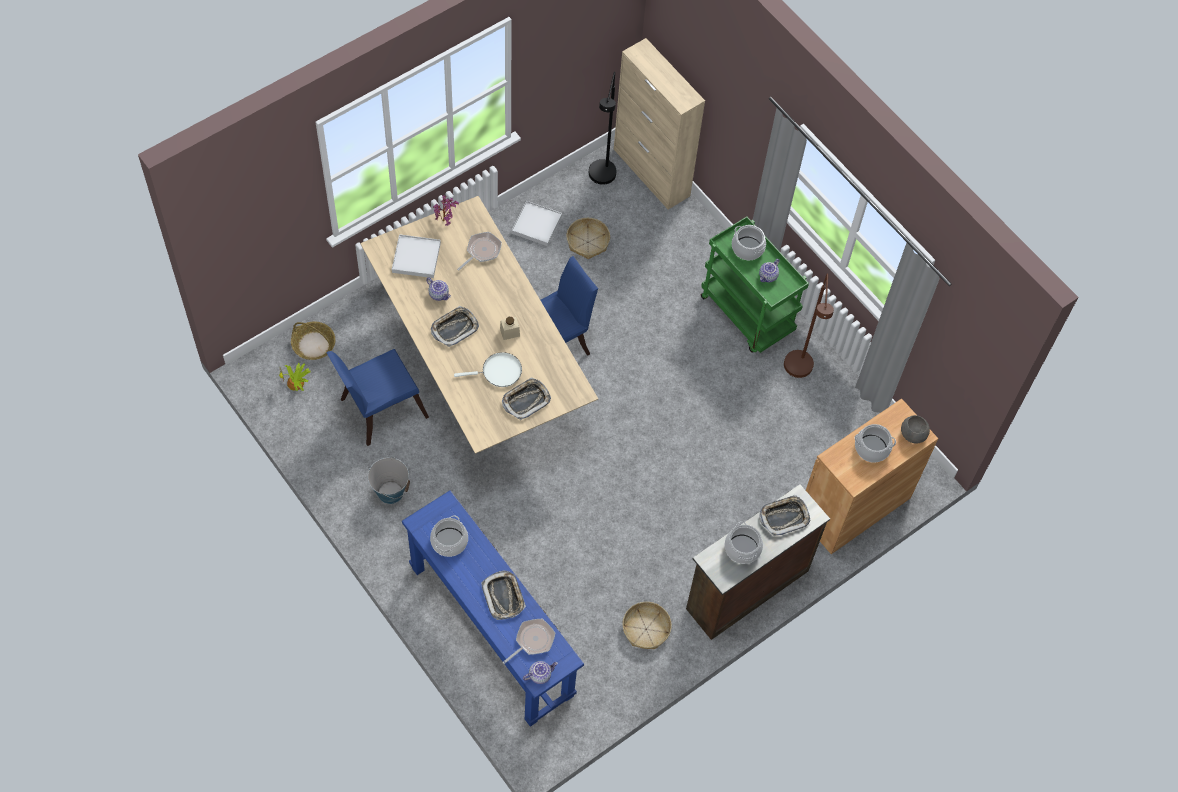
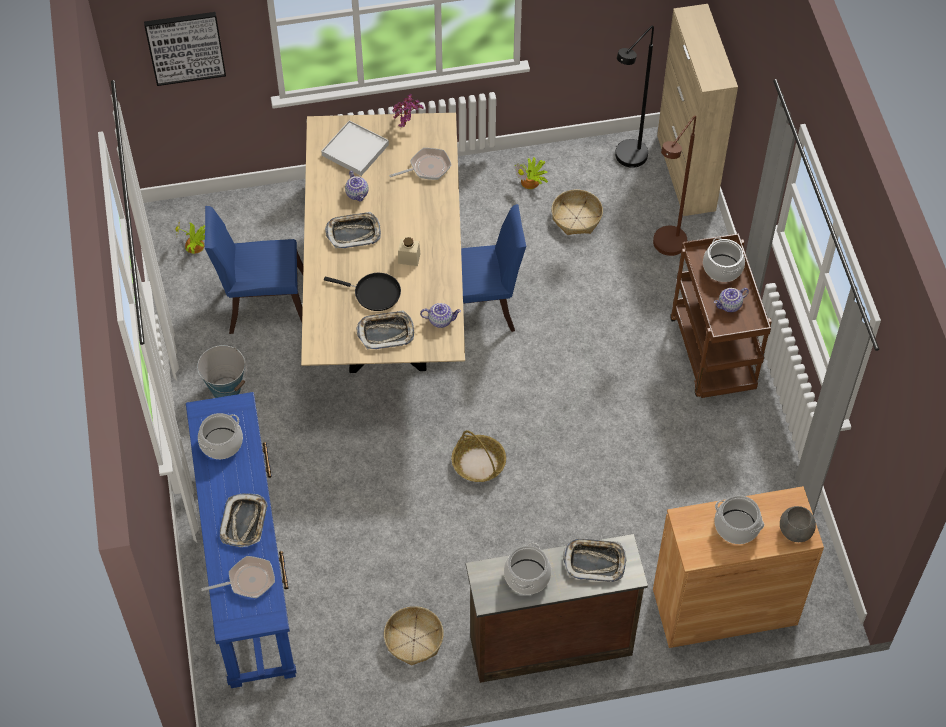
camera: 30 degrees right, 5 degrees down
(262, 227) = (185, 47): none -> picture
(313, 345) = (234, 216): basket -> basket (478, 463)
(498, 372) = (374, 293): white frying pan -> black frying pan
(536, 224) = (531, 181): white tray -> potted plant
(540, 674) = (235, 619): teapot -> teapot (441, 320)
(748, 314) = (713, 355): green cart -> brown cart
(799, 372) = (739, 438): brown floor lamp -> brown floor lamp (666, 249)

